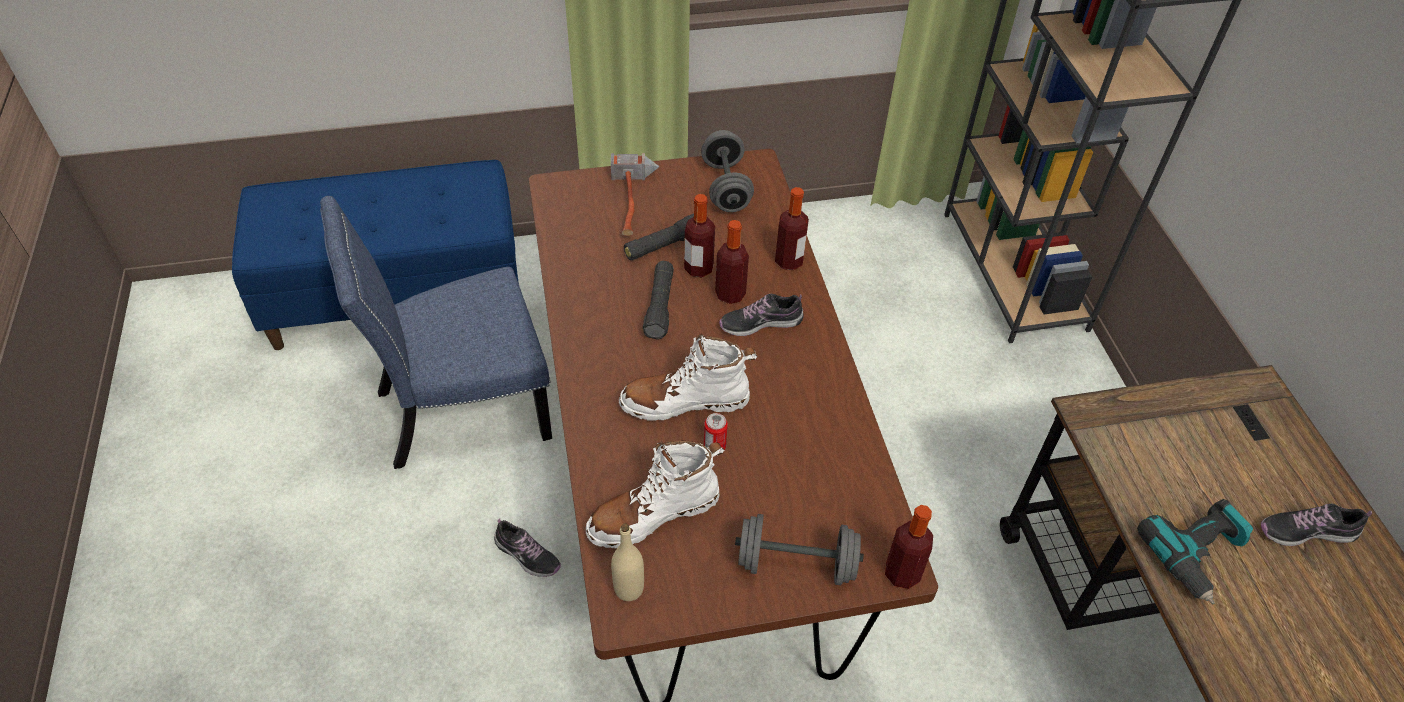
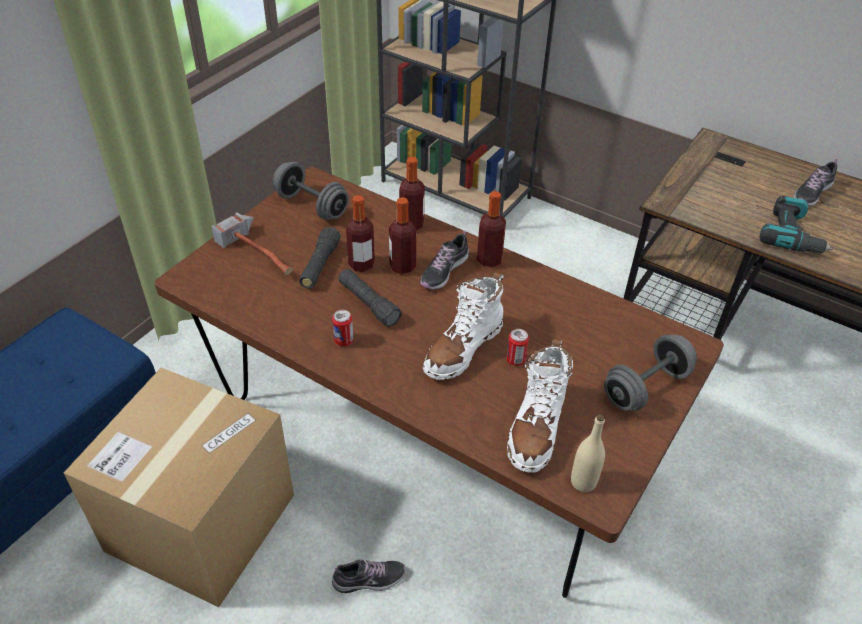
camera: 45 degrees left, 5 degrees down
(467, 409) = (201, 522): blue chair -> cardboard box
(601, 323) = (343, 341): none -> can
(902, 573) = (698, 347): bottle -> bottle (489, 260)

